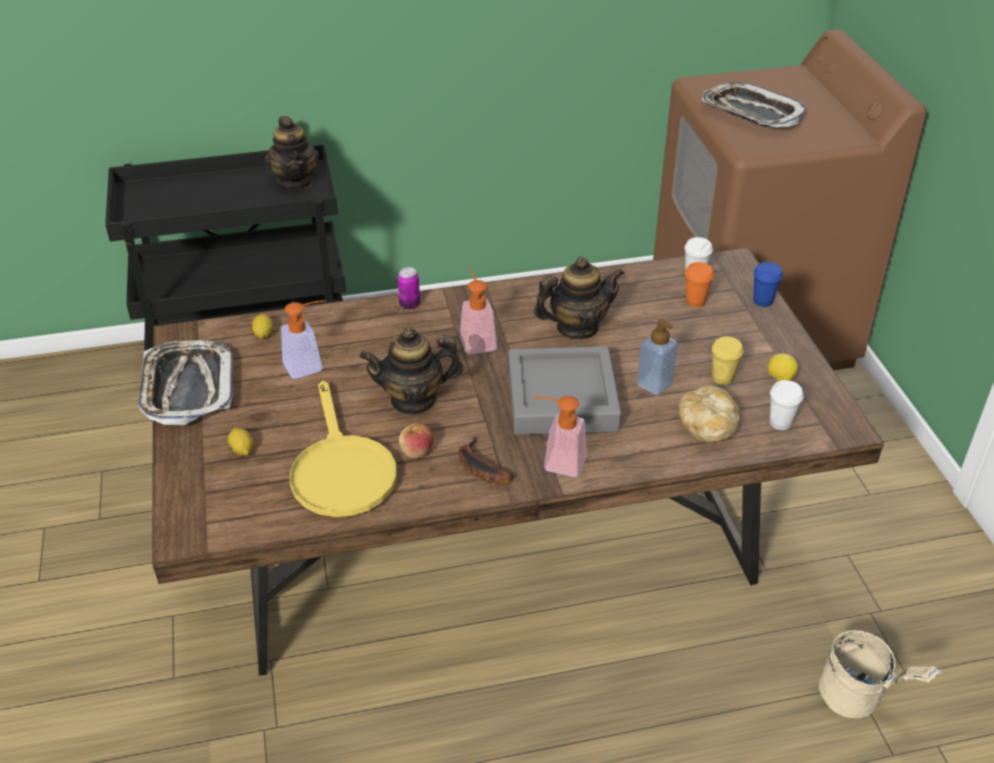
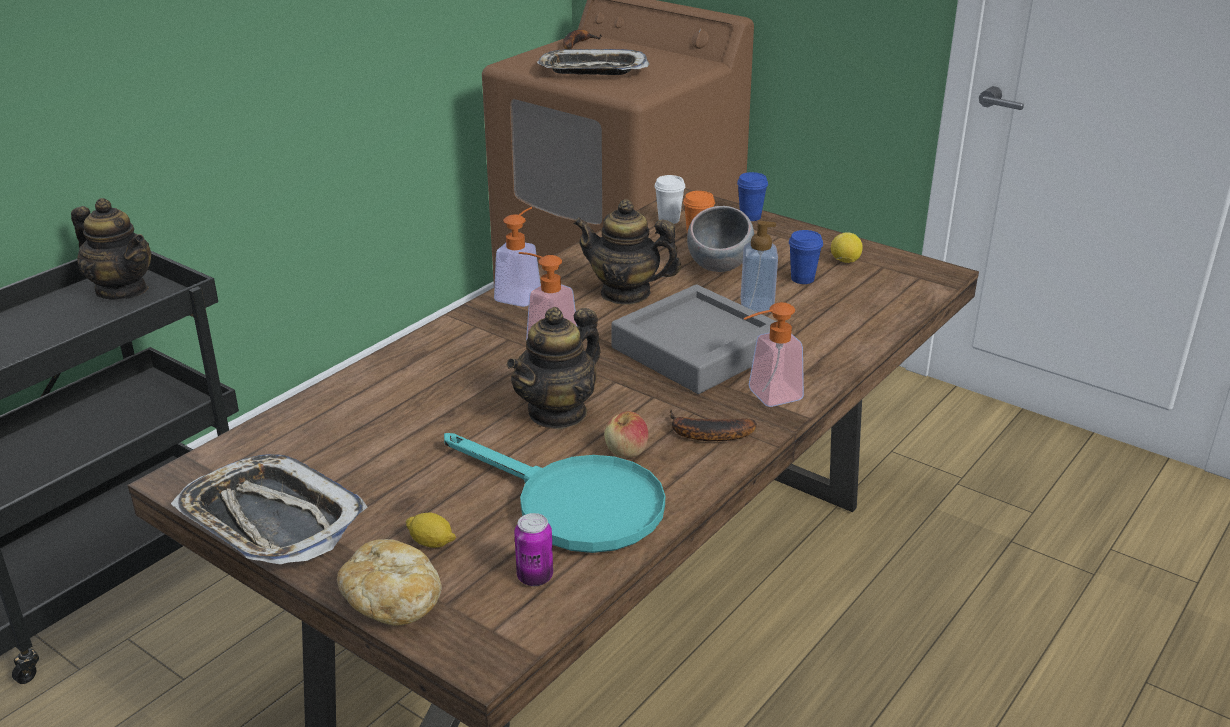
camera: 40 degrees left, 10 degrees down
(263, 334) = (295, 431): lemon -> none
(310, 365) = (396, 434): soap dispenser -> soap dispenser (521, 294)
(340, 470) = (573, 504): yellow frying pan -> turquoise frying pan
(409, 304) = (430, 340): can -> can (535, 577)
(577, 327) = (626, 293): teapot -> teapot turned 105 degrees counterclockwise
(674, 337) = (719, 267): none -> grey bowl
(707, 425) = (843, 315): bread -> bread (393, 601)
(722, 378) = (802, 279): yellow cup -> blue cup
(779, 78) = (576, 44): none -> banana
(780, 423) = (892, 290): white cup -> none
(859, 700) = (1027, 549): beige bucket -> none

